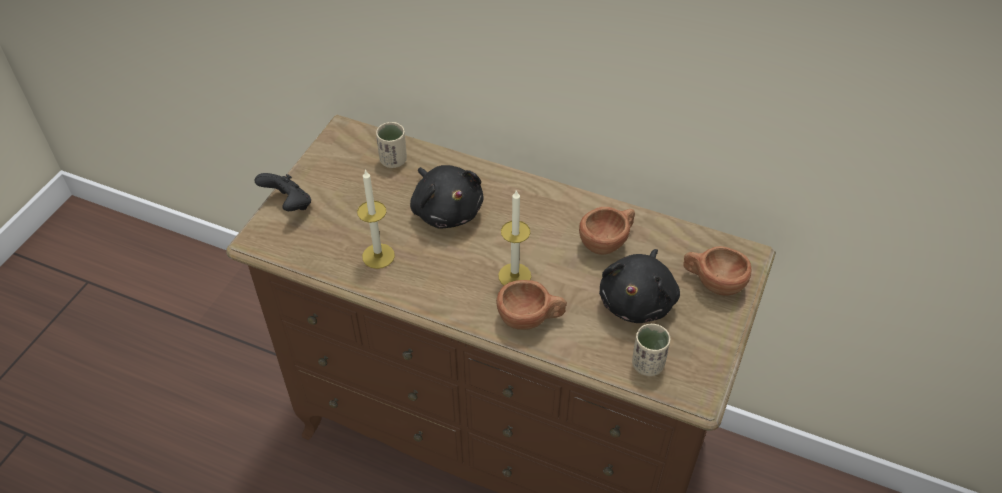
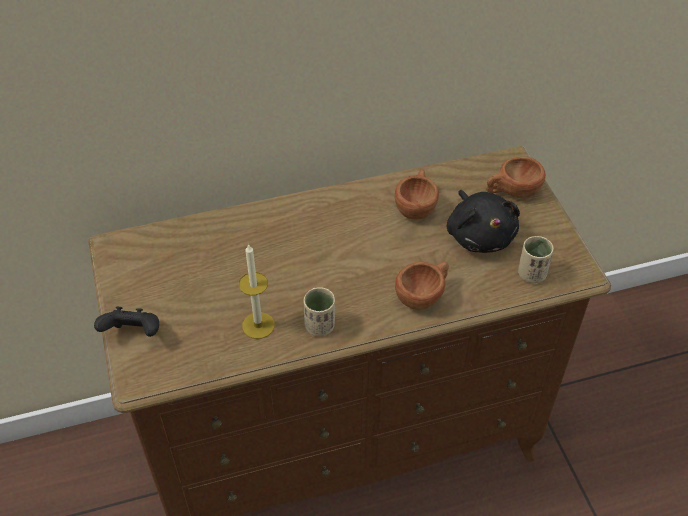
camera: 40 degrees left, 0 degrees up
(393, 160) = (186, 244): beige cup -> beige cup (320, 326)
(446, 210) = (273, 256): black plush toy -> none
(514, 276) = (378, 272): candle -> none

